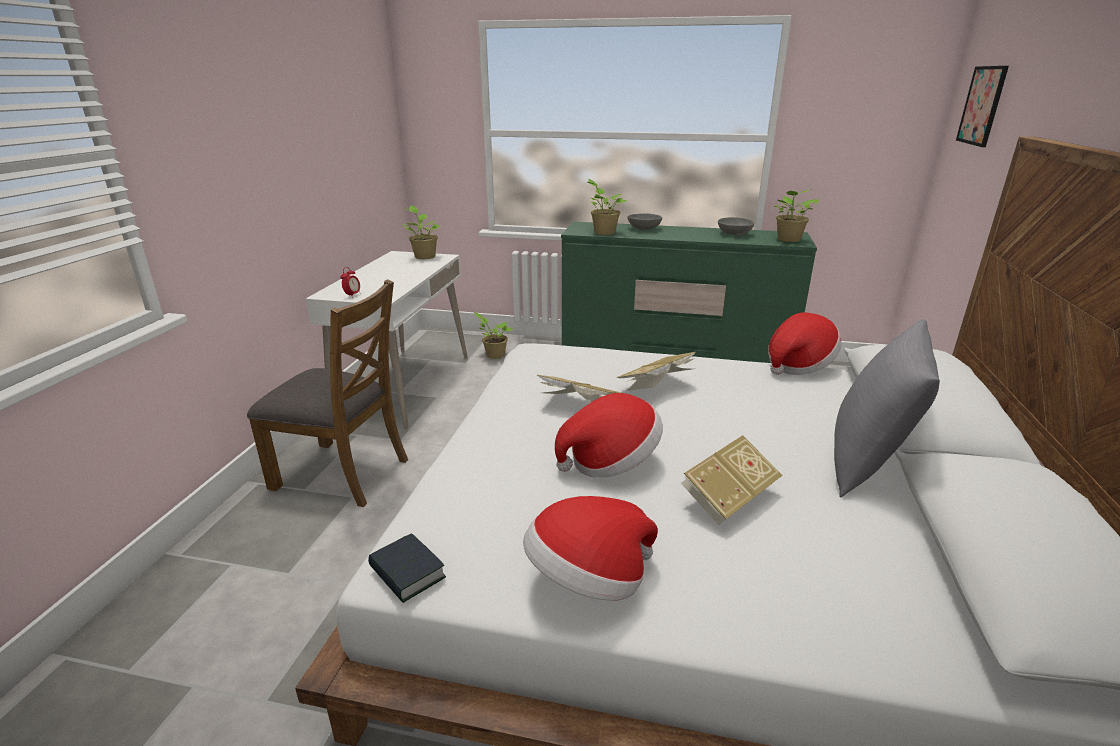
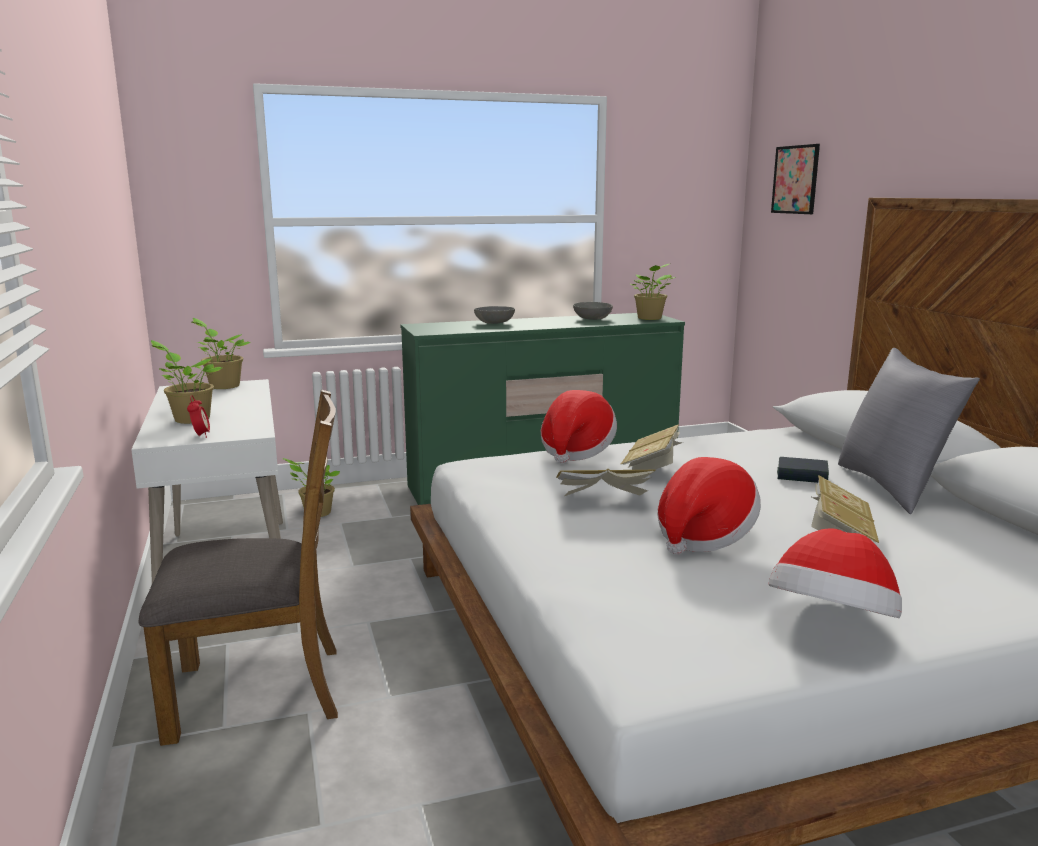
camera: 30 degrees left, 10 degrees down
(407, 573) = (667, 678): book -> book (802, 476)
(603, 232) = (458, 329): potted plant -> potted plant (189, 419)
(798, 365) = (739, 431): hat -> hat (576, 451)

